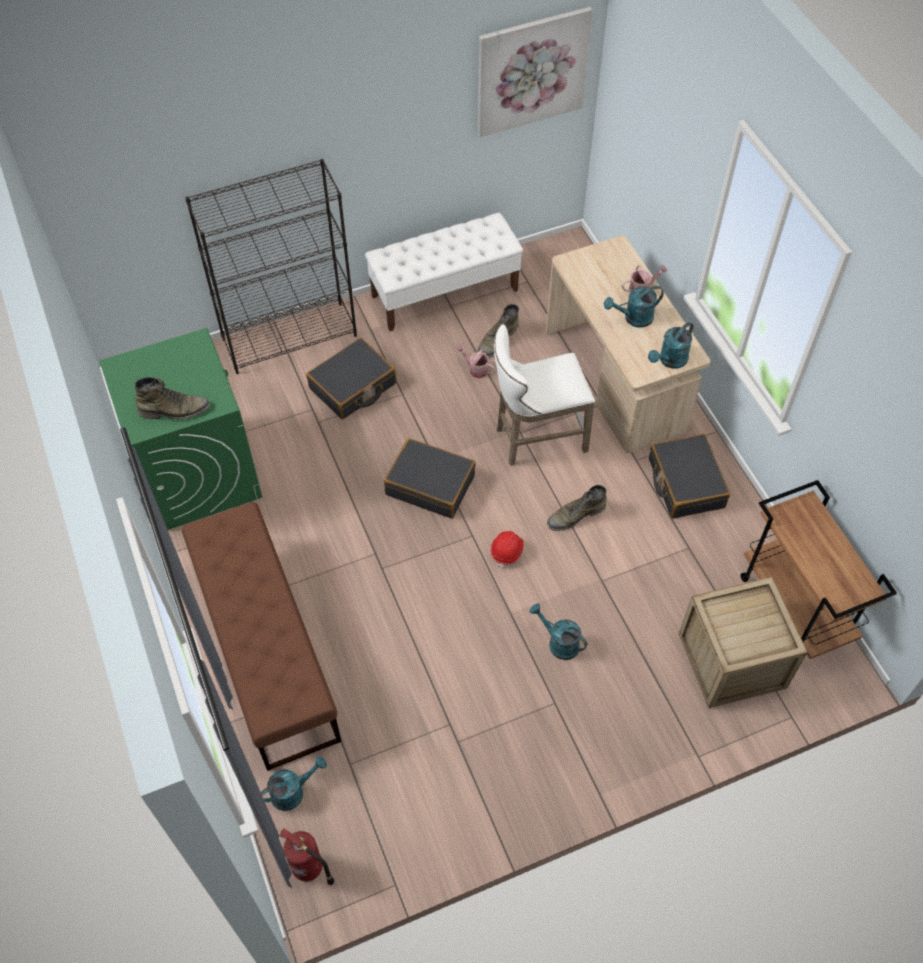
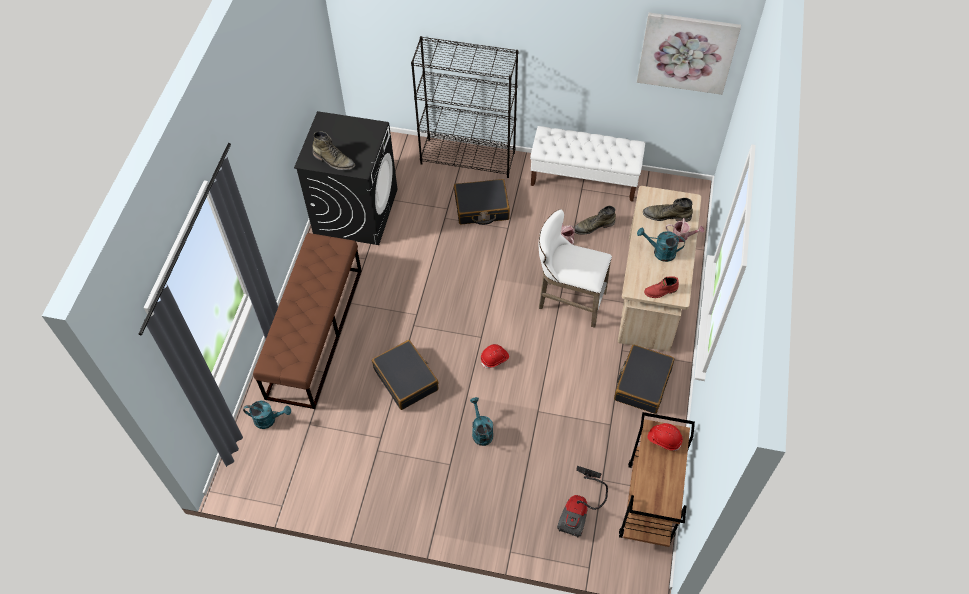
camera: 35 degrees right, 0 degrees up
(199, 472) = (355, 211): green washing machine -> black washing machine
(309, 868) = (245, 466): fire extinguisher -> none
(430, 485) = (480, 292): black suitcase -> black suitcase (406, 379)
(575, 515) = (554, 362): green boot -> green boot (666, 215)
(670, 361) = (660, 291): turquoise watering can -> red boot
(732, 661) = (579, 509): crate -> vacuum cleaner
(800, 518) = (664, 439): none -> red hard hat

